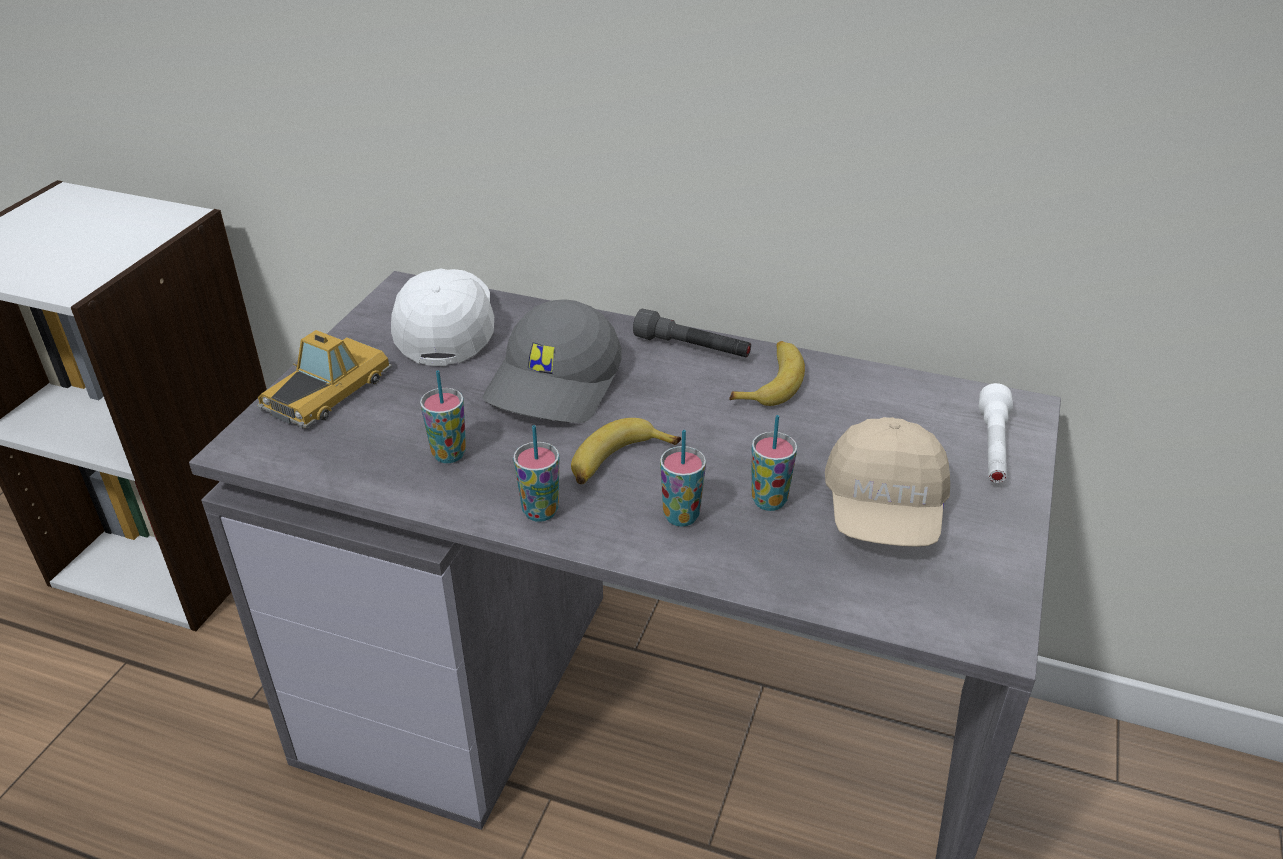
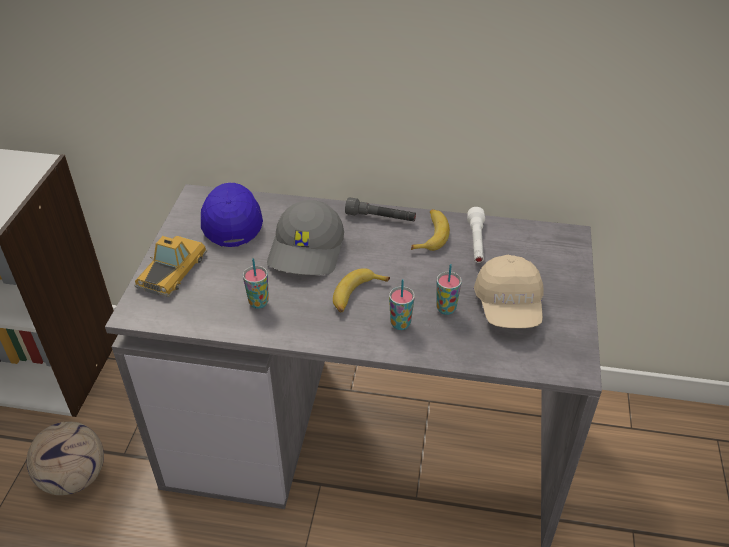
camera: 10 degrees left, 5 degrees up
(164, 725) = (73, 477): none -> football
(447, 330) = (232, 221): white cap -> blue cap
(540, 511) = (321, 331): cup -> none
(993, 447) = (559, 261): white flashlight -> white flashlight (476, 242)

